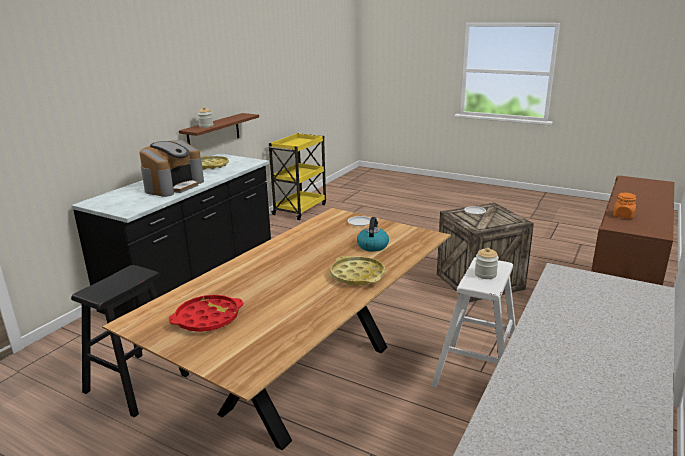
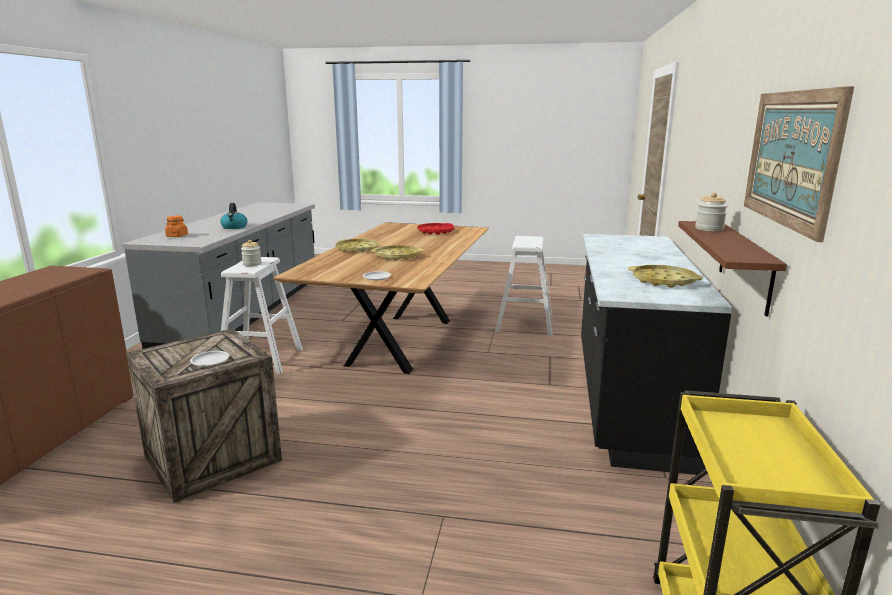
camera: 160 degrees right, 5 degrees down
(137, 383) = (524, 324): black stool -> white stool
(174, 186) = (625, 255): coffee machine -> none
(229, 76) = (790, 158): none -> picture
(320, 253) = (397, 256): none -> yellow tray
(372, 246) = (353, 263): kettle -> kettle (234, 227)
(623, 215) = (52, 281): orange jar -> orange jar (177, 236)

